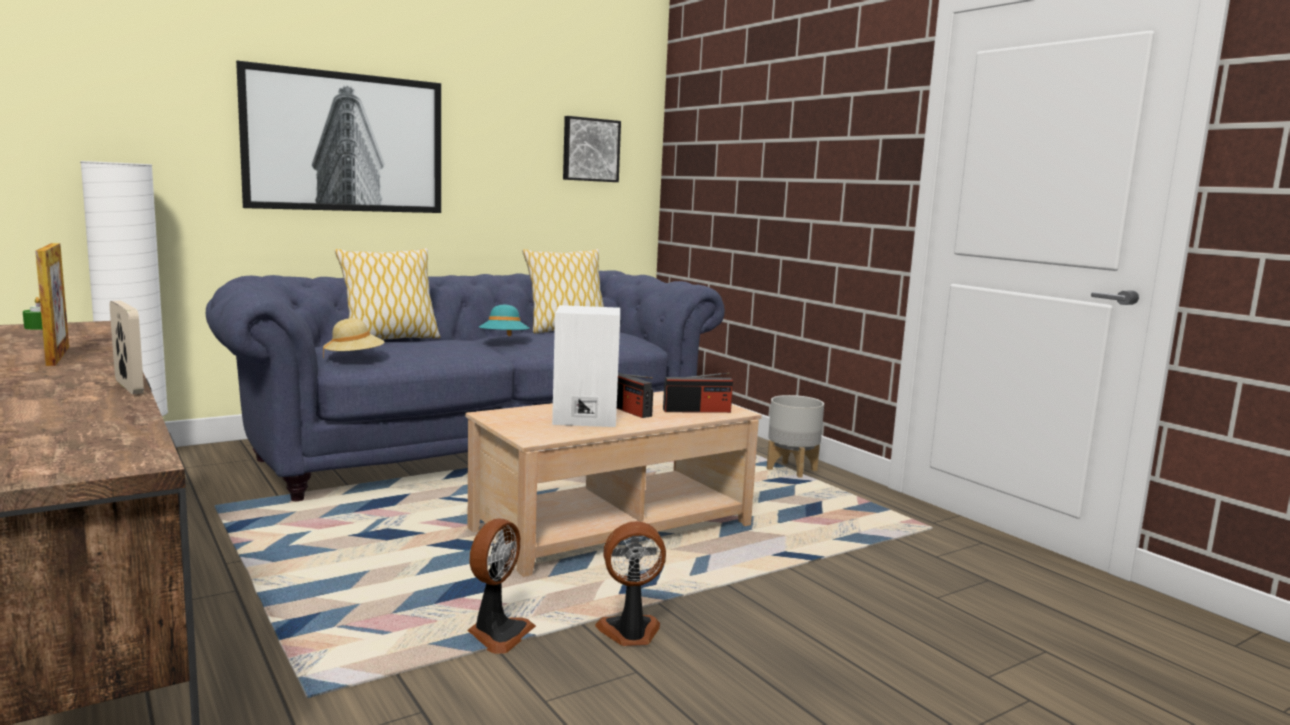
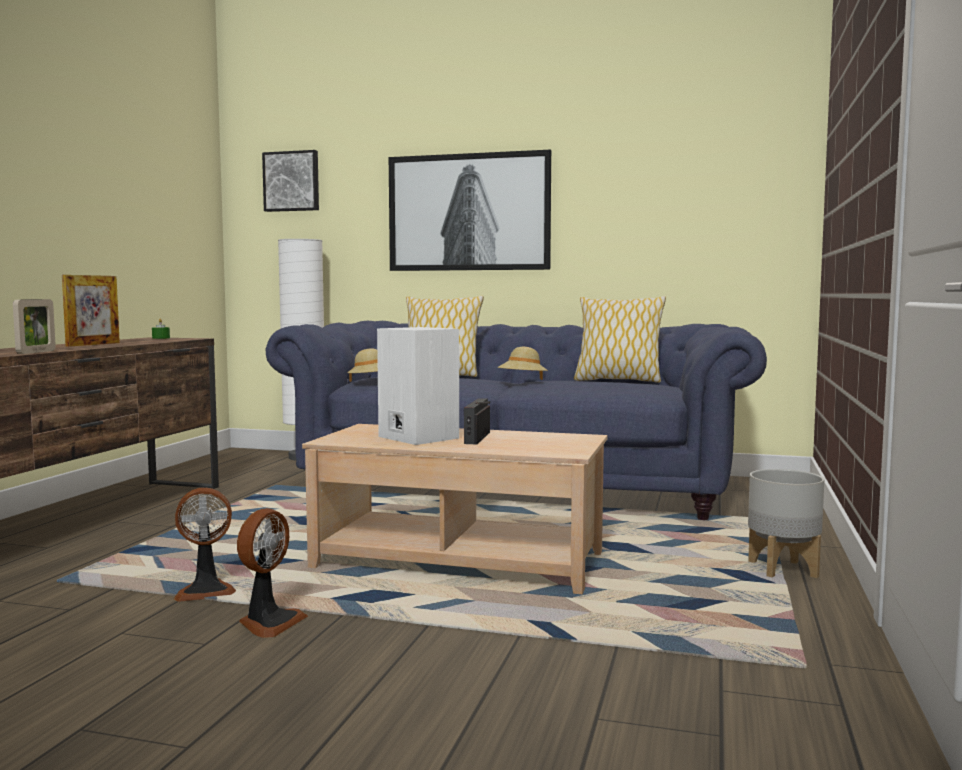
camera: 50 degrees right, 5 degrees down
(504, 340) = (522, 381): turquoise hat -> beige hat
(590, 150) = (719, 195): picture -> picture (292, 181)
(630, 633) = (269, 622): fan -> fan turned 75 degrees clockwise
(697, 410) = (535, 447): radio -> none

